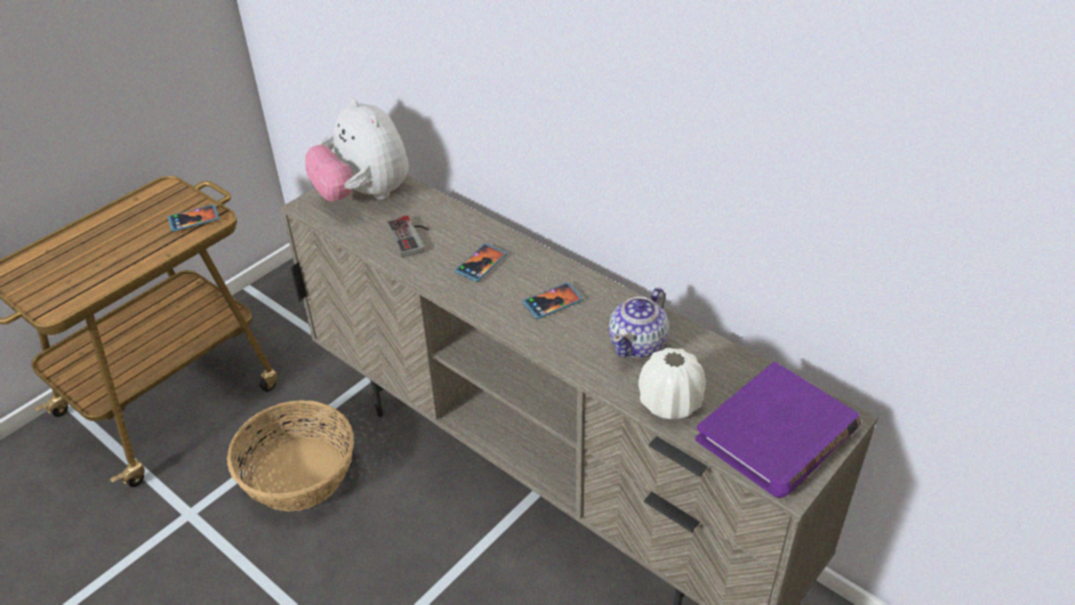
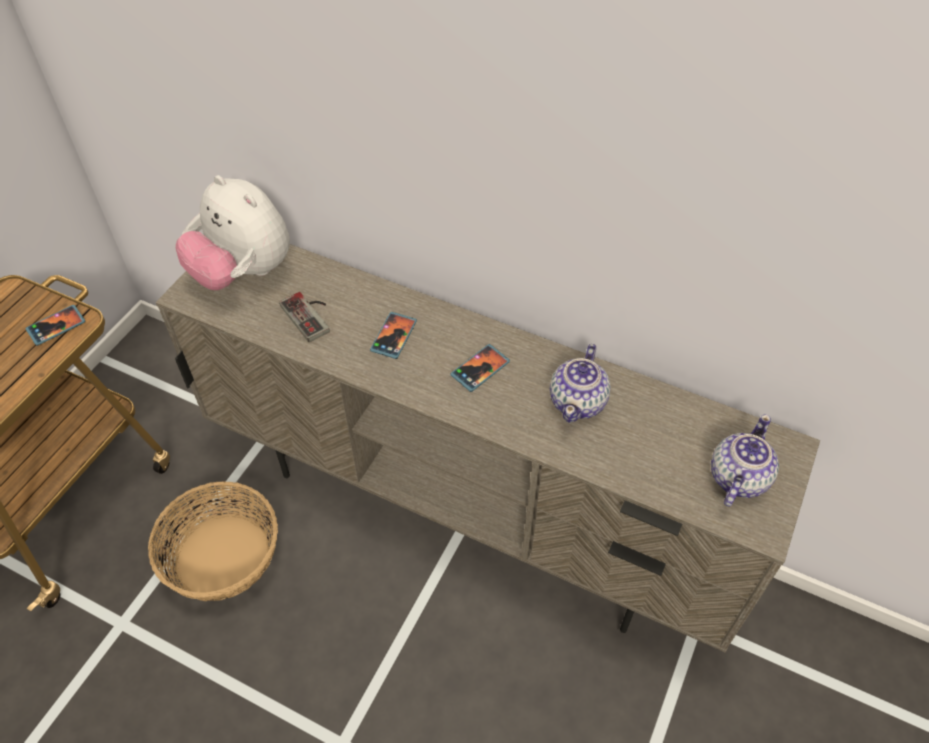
camera: 15 degrees left, 10 degrees up
(670, 403) = (628, 462): white vase -> none
(777, 435) = (737, 478): purple book -> teapot

